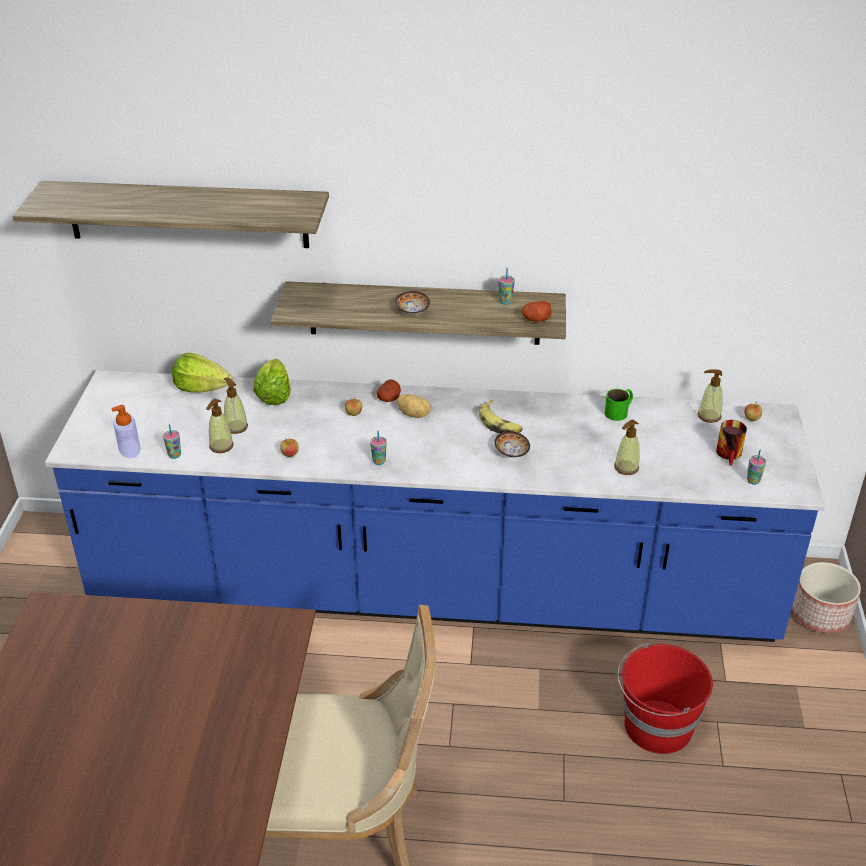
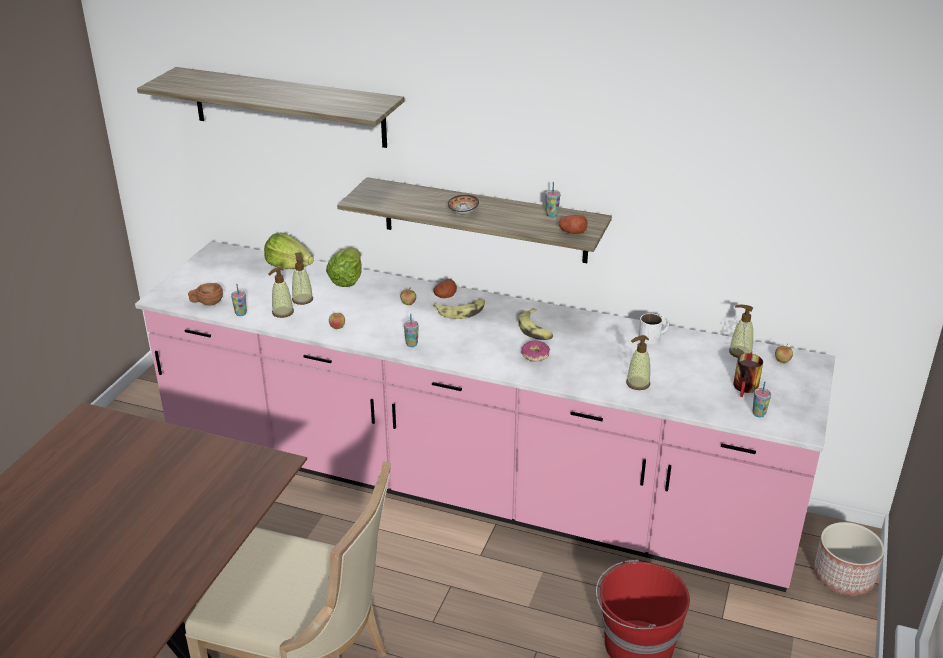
camera: 15 degrees right, 5 degrees down
(129, 448) = (207, 303): soap dispenser -> brown cup
(414, 414) = (461, 312): potato -> banana
(433, 589) = (471, 485): blue counter -> pink counter
(511, 453) = (535, 355): bowl -> donut
(619, 411) = (654, 336): green mug -> white mug

